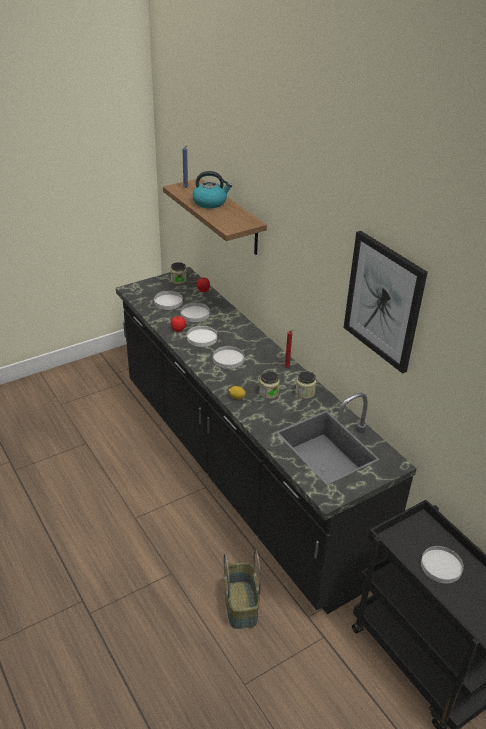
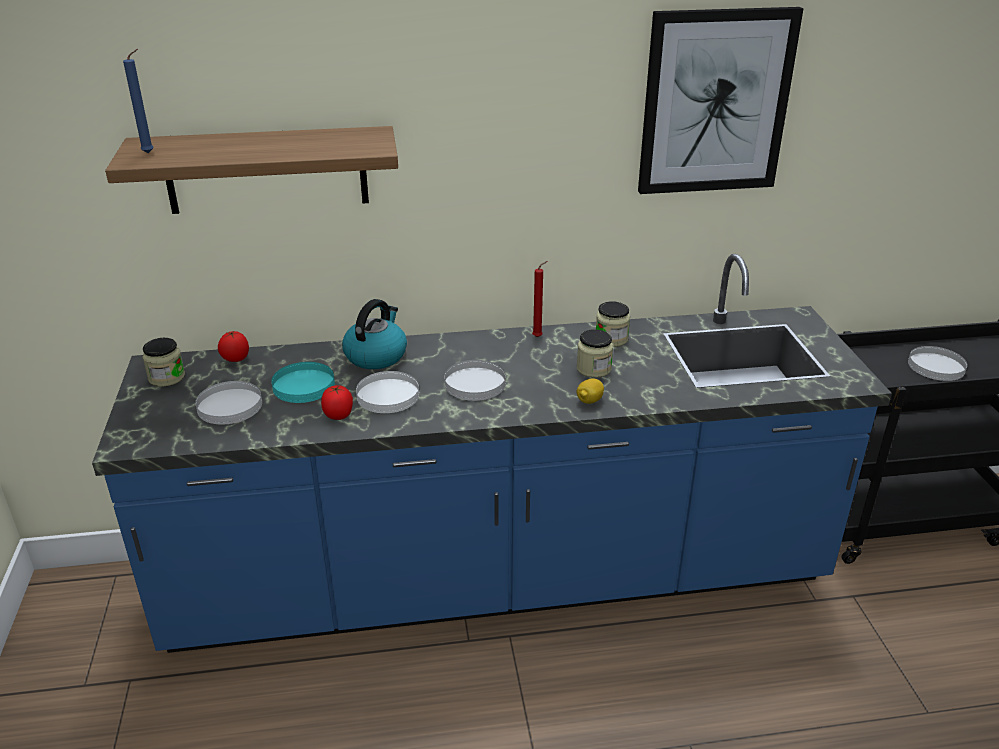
camera: 65 degrees left, 5 degrees down
(195, 314) = (304, 385): white plate -> turquoise plate
(210, 202) = (249, 146): kettle -> kettle (376, 355)
(239, 472) = (499, 582): black counter -> blue counter
(241, 605) = (781, 669): basket -> none

